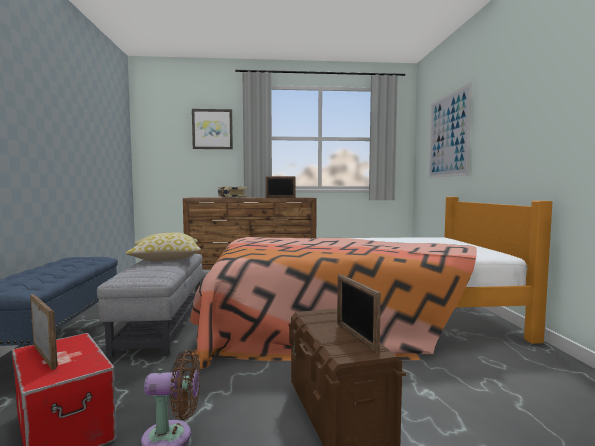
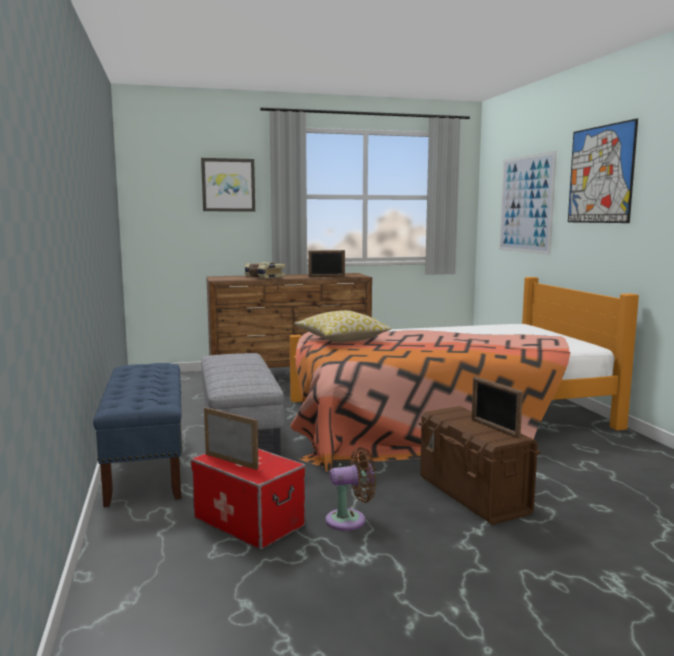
camera: 10 degrees left, 5 degrees up
(165, 258) = (236, 362): pillow -> pillow (341, 339)
(511, 91) = (600, 174): none -> picture

